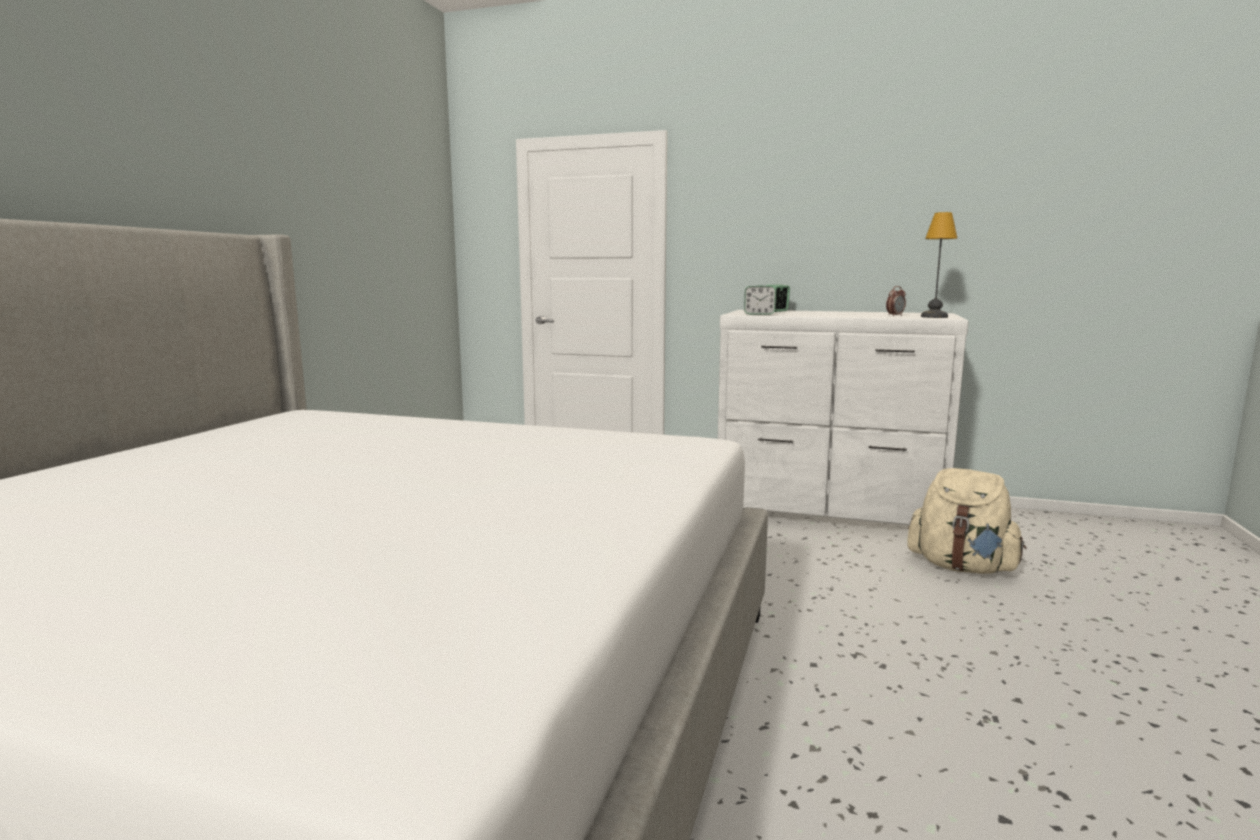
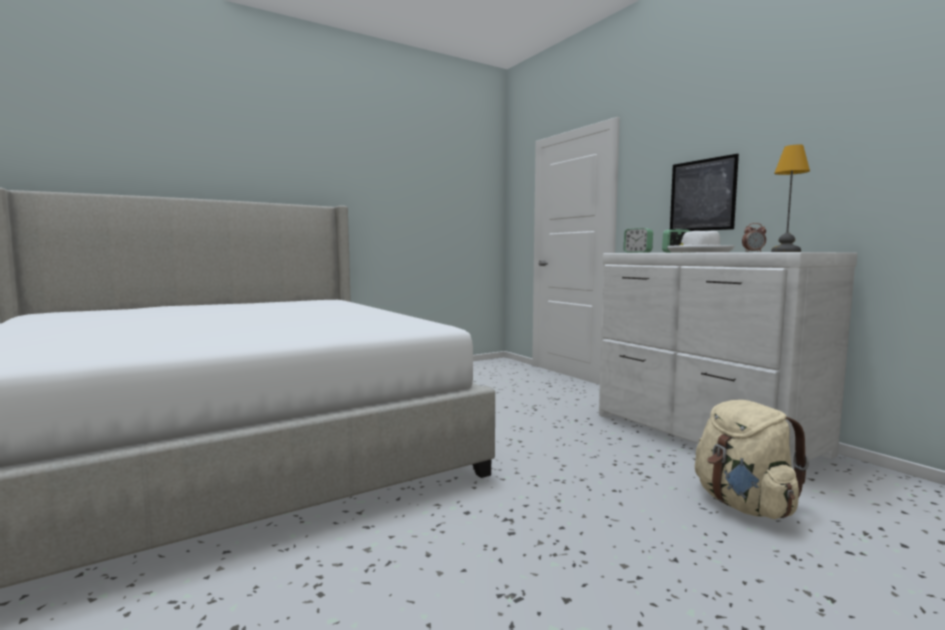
camera: 40 degrees right, 5 degrees down
(789, 244) = (702, 195): none -> picture
(833, 314) = (699, 252): none -> white hat

